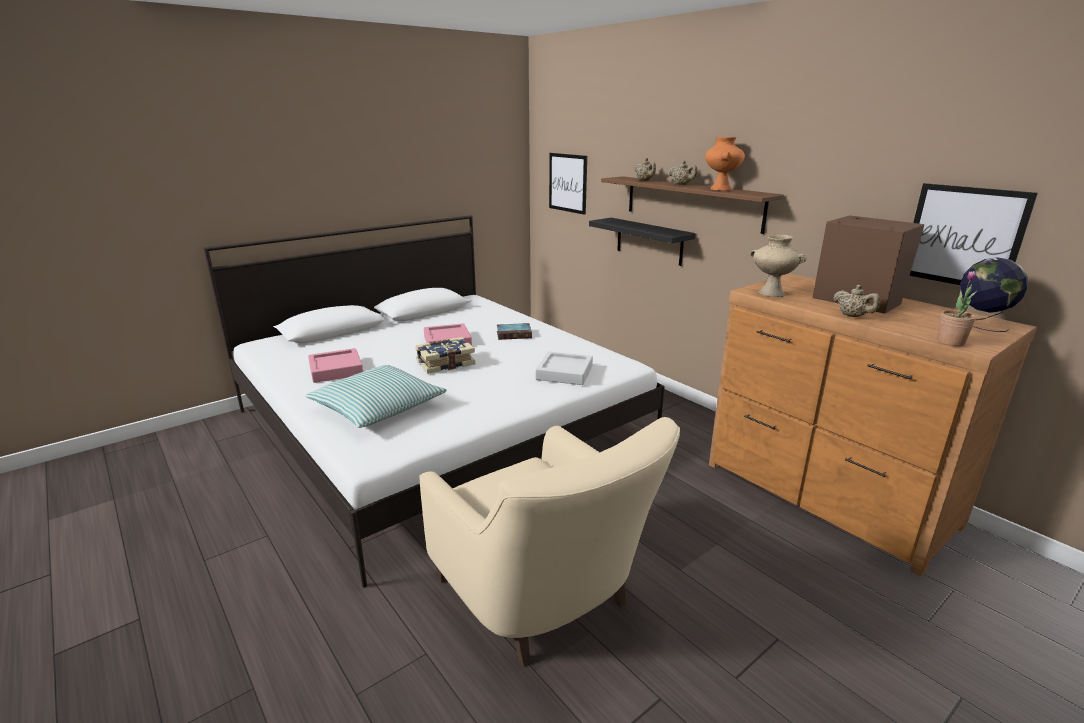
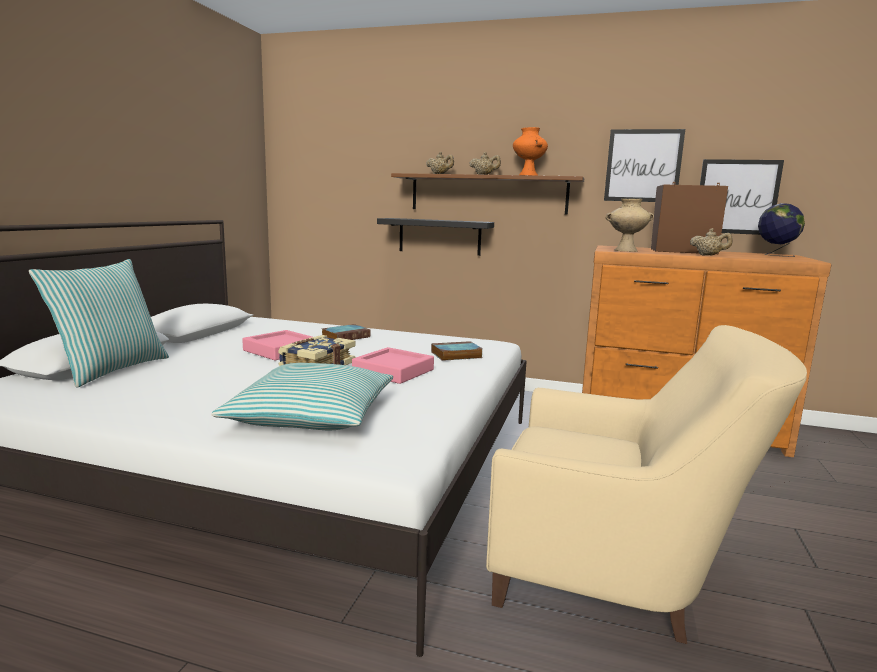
camera: 35 degrees left, 10 degrees down
(333, 340) = (111, 369): none -> pillow
(336, 370) = (177, 394): pink tray -> pink tray (393, 371)
(564, 373) = (455, 355): grey tray -> book
(568, 183) = (326, 187): picture -> picture (643, 166)
(950, 342) = (792, 260): potted plant -> none

